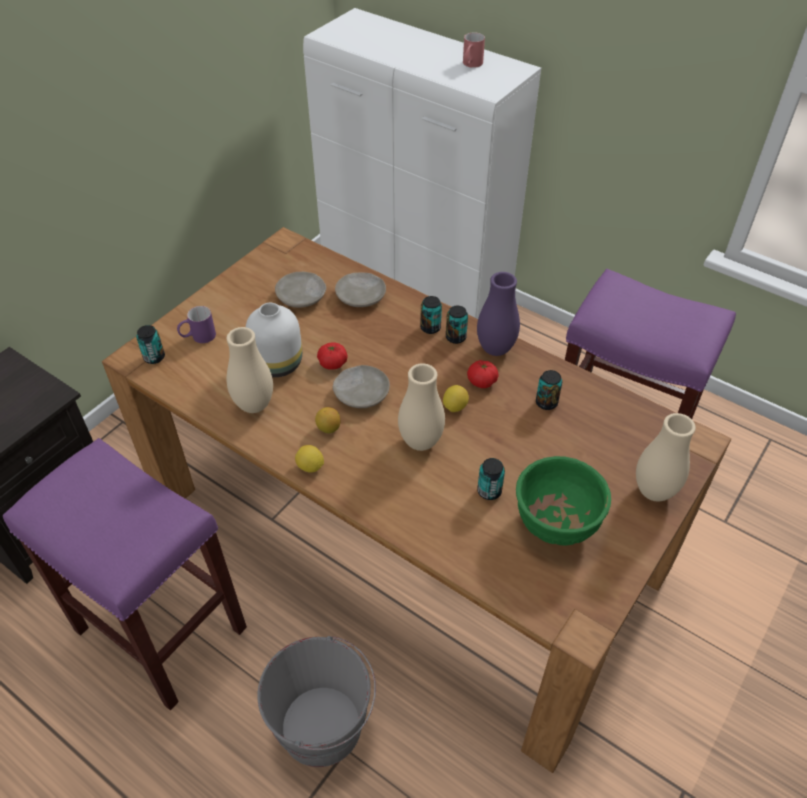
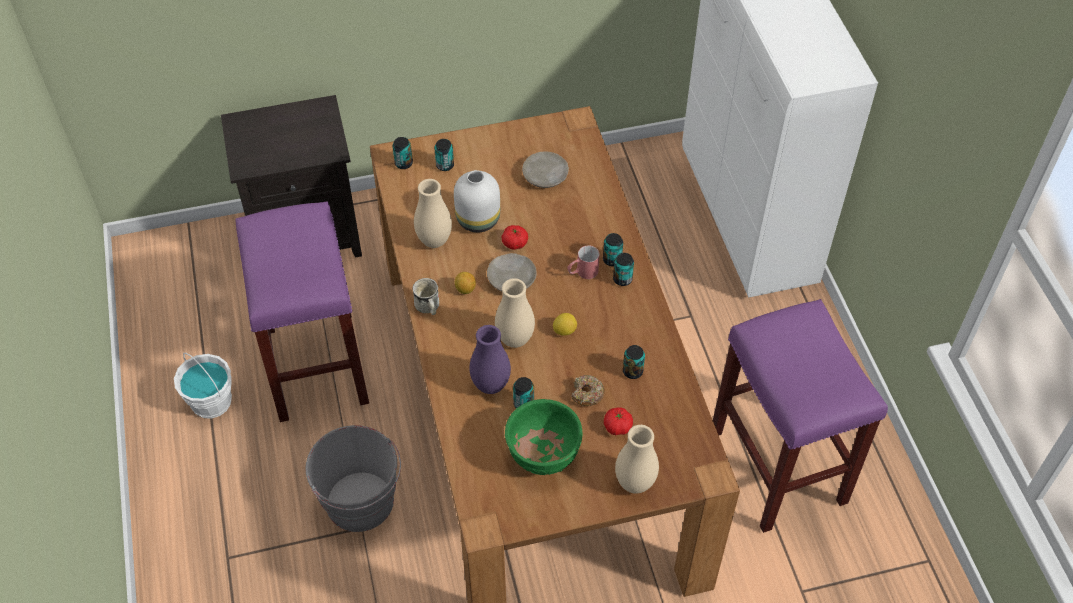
camera: 40 degrees right, 5 degrees up
(73, 746) = (211, 402): none -> white bucket
(198, 337) = (445, 165): purple mug -> can
(310, 467) = (428, 308): lemon -> white mug
(361, 296) = (588, 202): beige plate -> none
(471, 65) = (817, 47): red mug -> red mug (582, 273)
(482, 381) = (604, 325): tomato -> tomato (617, 427)
(495, 349) = (641, 307): purple vase -> purple vase (490, 385)
(532, 446) = (587, 394): none -> donut

